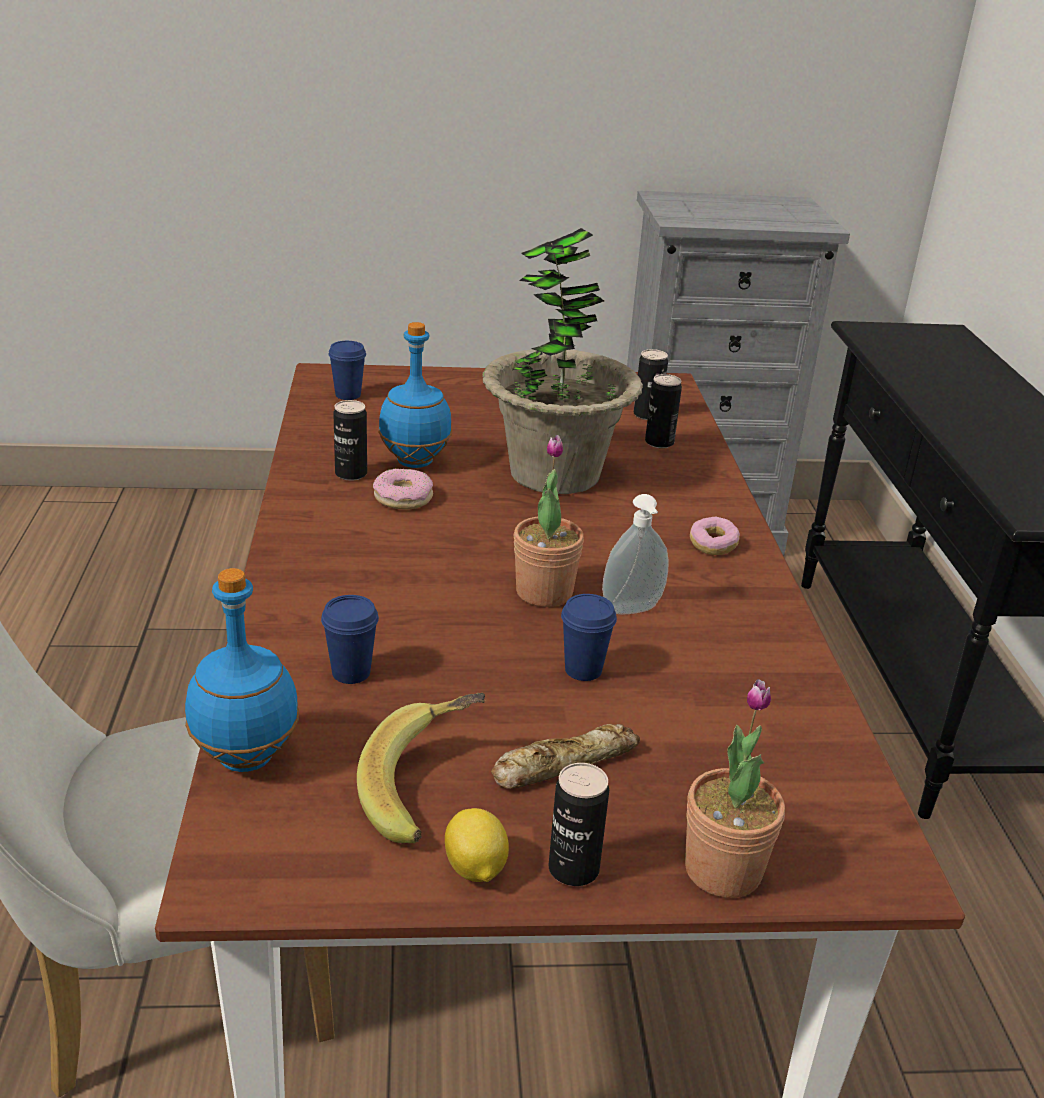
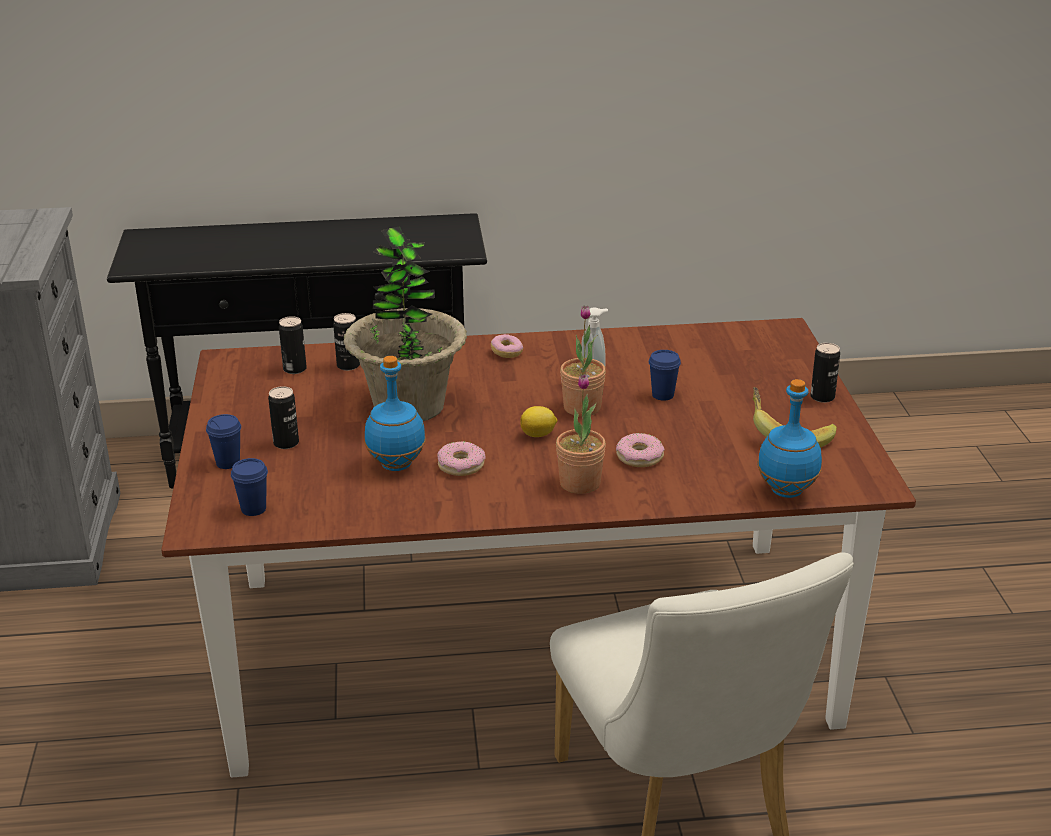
camera: 90 degrees left, 0 degrees up
(351, 474) = (423, 491): can -> can (286, 443)
(351, 672) = (694, 466): blue cup -> blue cup (228, 463)
(391, 626) = (639, 457): none -> donut
(475, 869) = (835, 420): lemon -> lemon (539, 434)
(563, 763) = (748, 400): bread -> none
(723, 870) = (804, 363): potted plant -> potted plant (580, 483)

